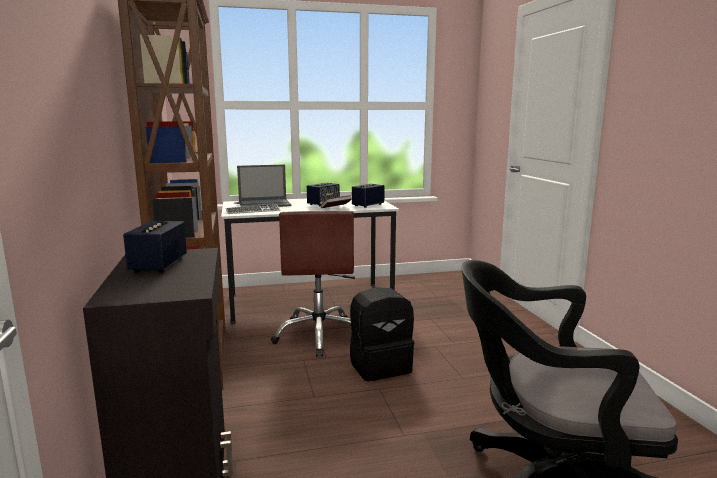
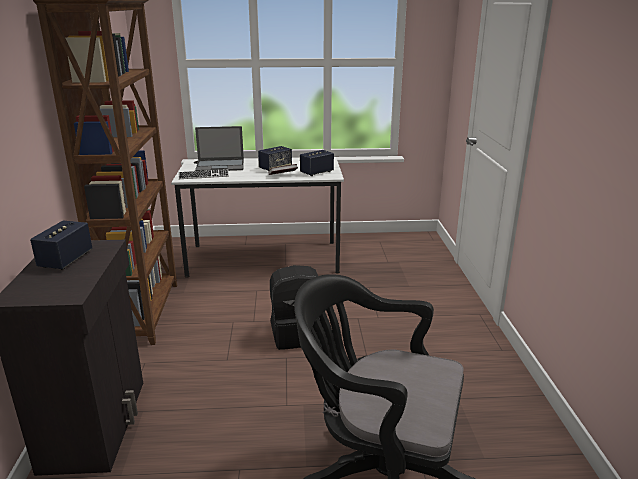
camera: 10 degrees right, 10 degrees up
(319, 335) = (257, 297): brown office chair -> none

